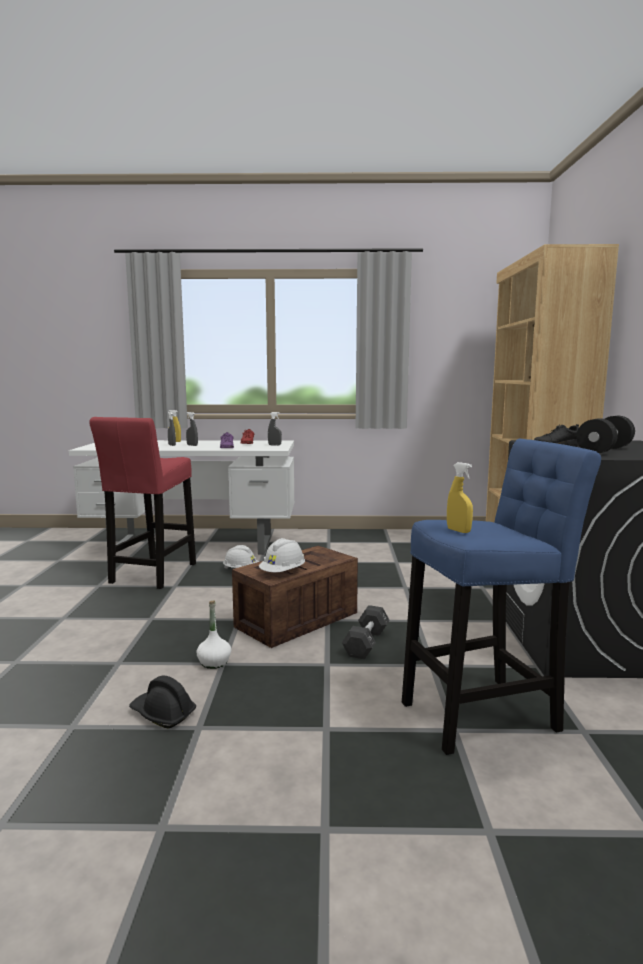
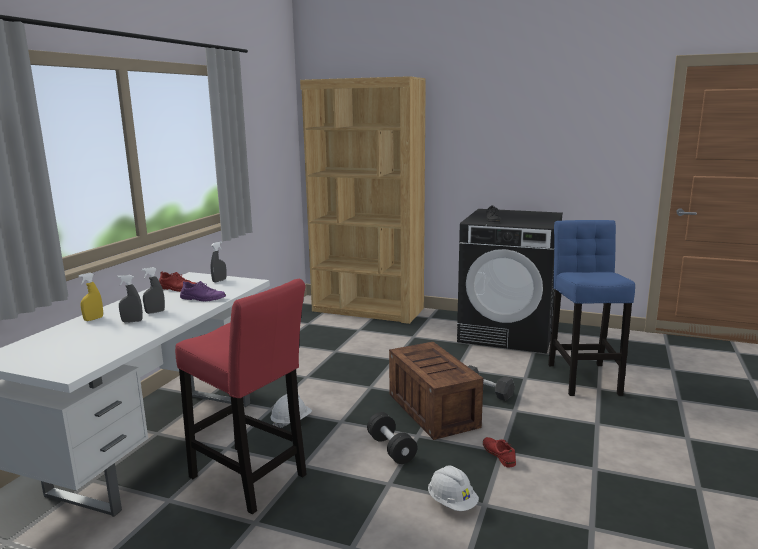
camera: 70 degrees left, 5 degrees up
(162, 714) = (576, 483): black hard hat -> none
(214, 662) = (499, 455): white bottle -> red shoe
(283, 573) = (454, 370): white hard hat -> white hard hat (452, 502)
(458, 531) = (601, 278): yellow spray bottle -> none
(604, 450) = (522, 218): black dumbbell -> black dumbbell (391, 449)

